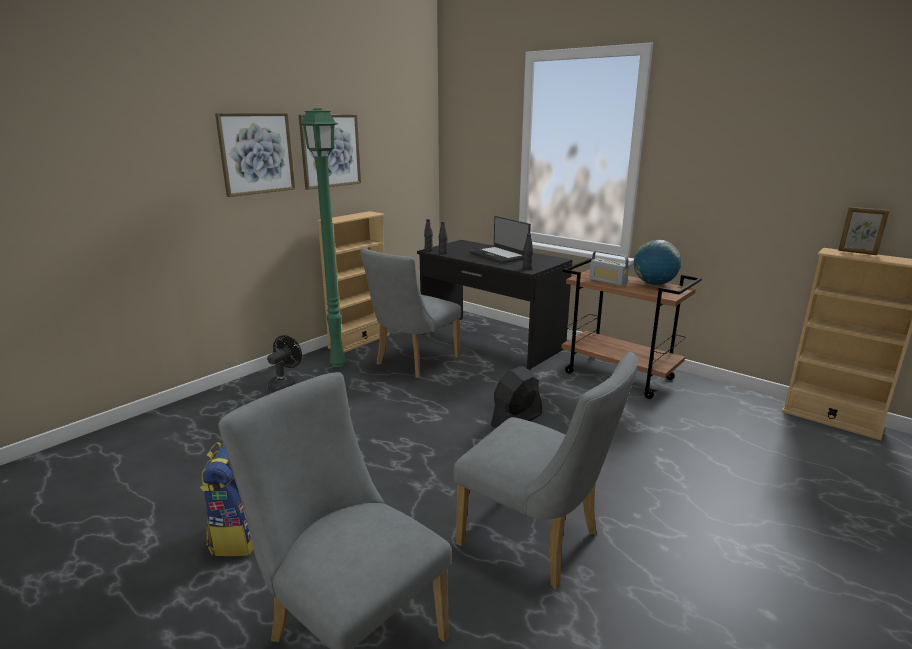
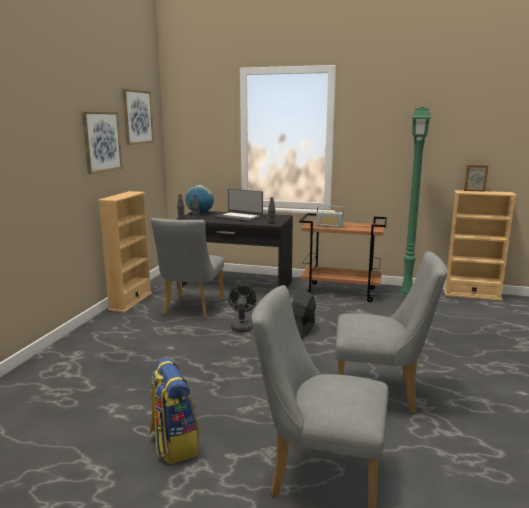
camera: 25 degrees left, 5 degrees down
(256, 153) = (56, 143): picture -> picture (137, 117)
(285, 385) = (99, 342): black fan -> black fan (242, 326)
(336, 364) = (129, 320): green floor lamp -> green floor lamp (405, 295)
(654, 284) = (358, 224): globe -> globe (200, 213)

